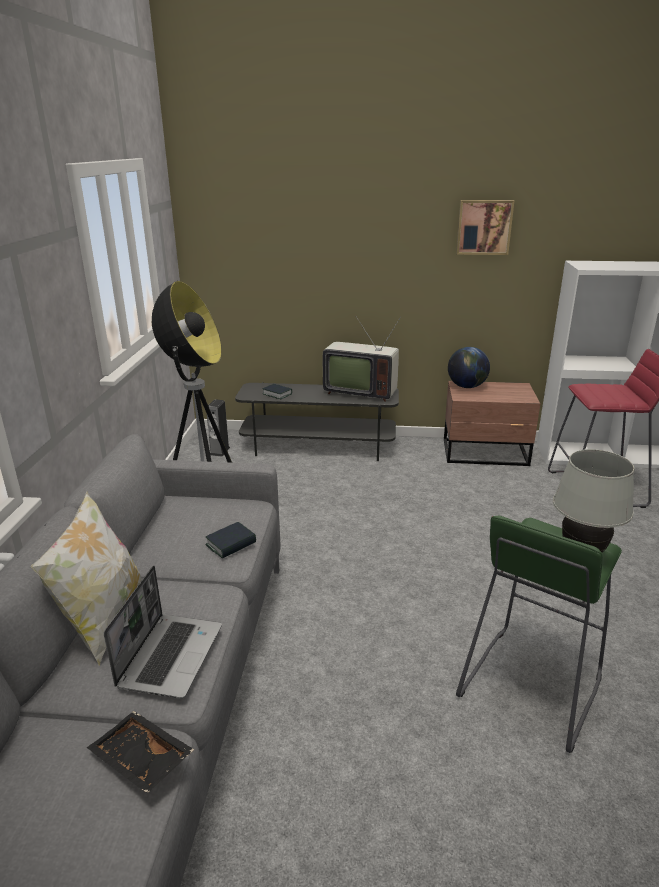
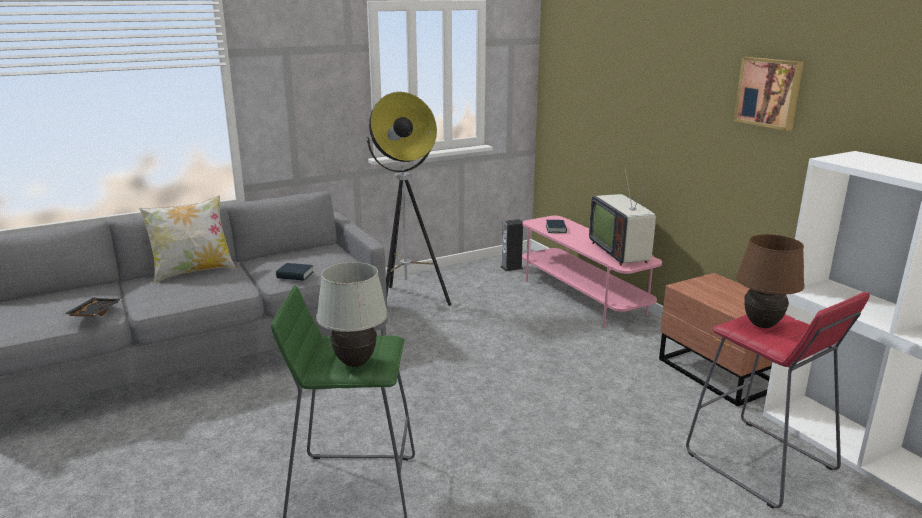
camera: 55 degrees right, 5 degrees down
(170, 655) = (174, 294): laptop -> none
(319, 447) = (583, 297): grey tv stand -> pink tv stand
(467, 386) = (716, 283): globe -> none
(602, 394) = (761, 325): none -> brown table lamp

